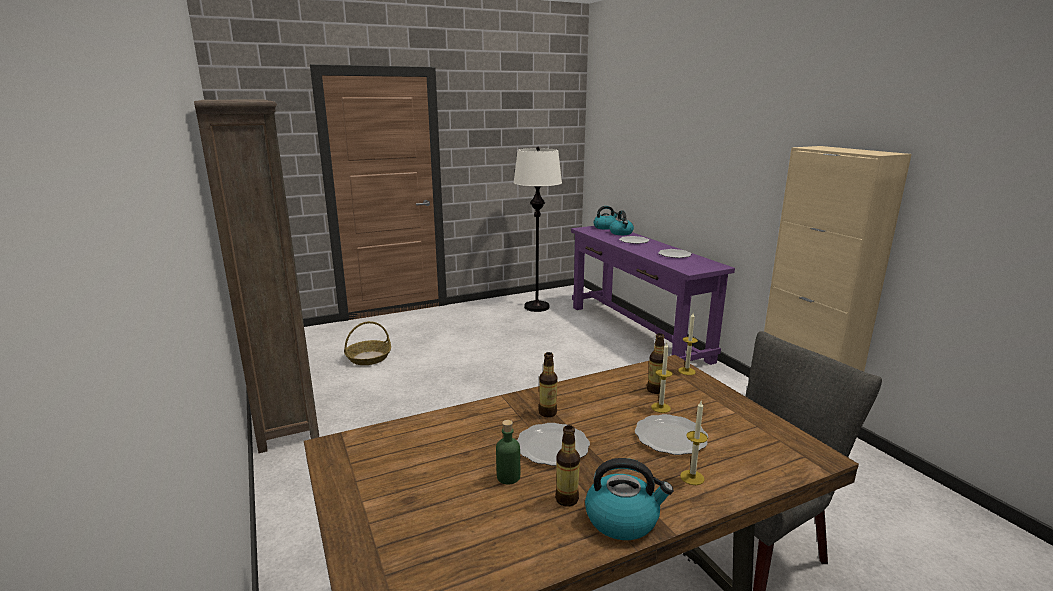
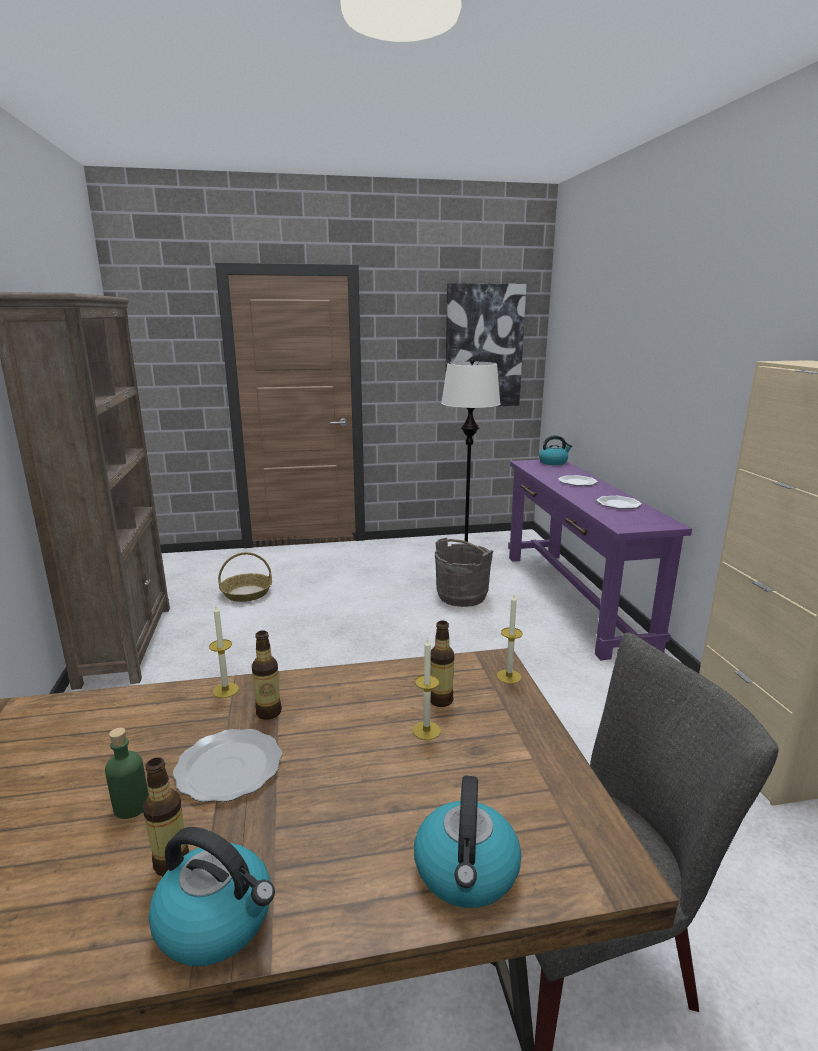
camera: 15 degrees right, 0 degrees up
(537, 135) = (483, 346): none -> picture
(551, 340) = (461, 596): none -> grey bucket
(621, 233) = (568, 471): kettle -> kettle (466, 872)
(671, 438) = (402, 785): plate -> none
(692, 477) = (379, 865): candle -> candle (225, 690)

